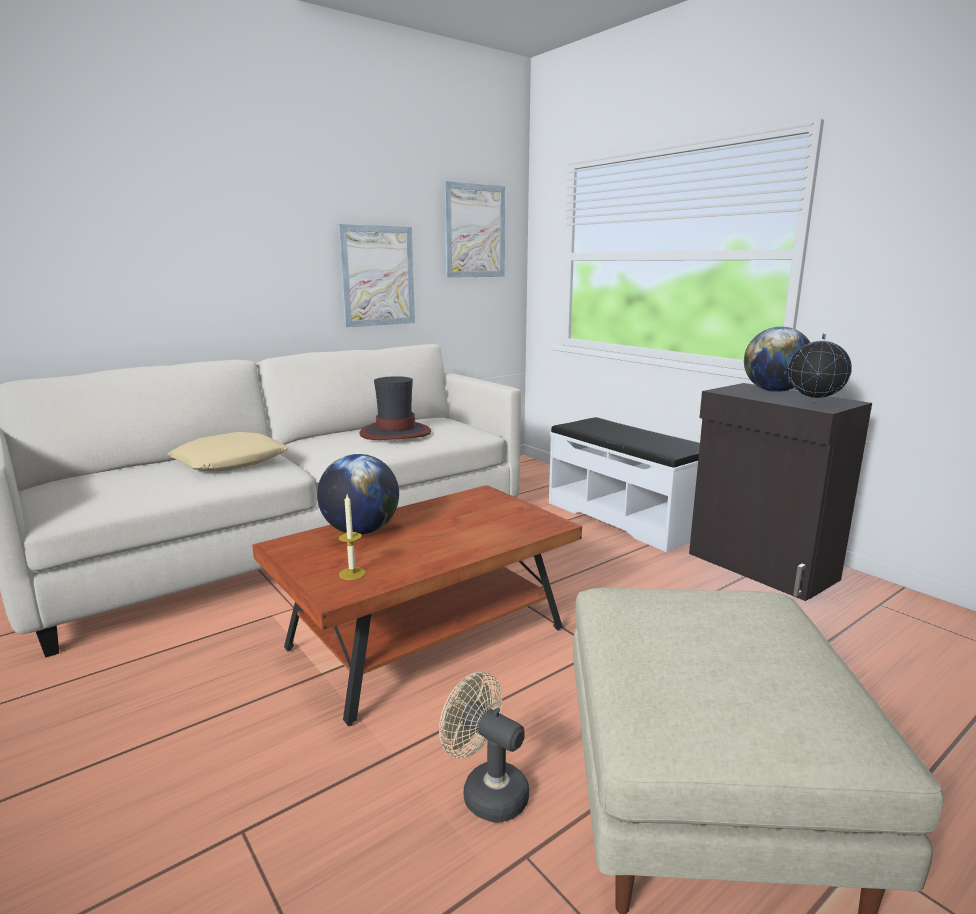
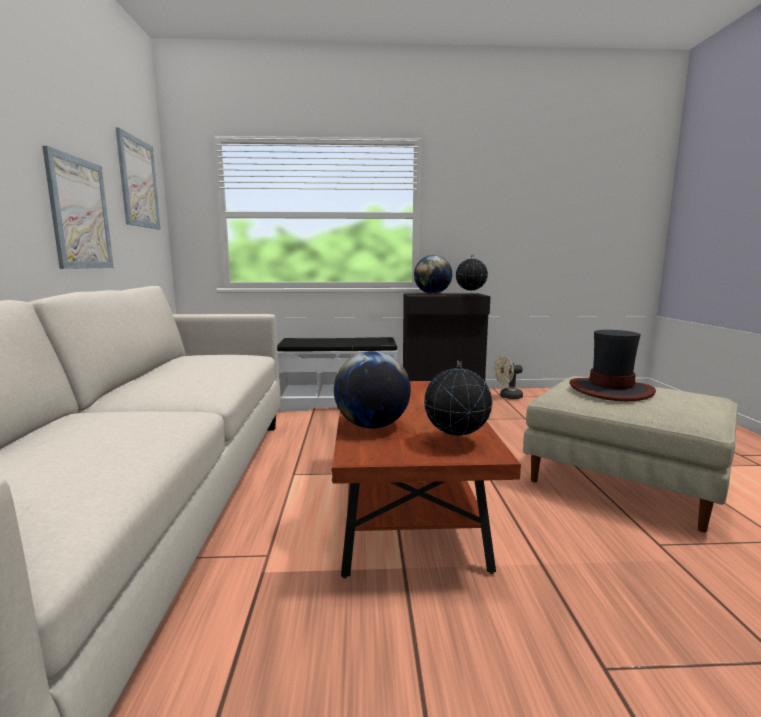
camera: 55 degrees left, 5 degrees down
(230, 461) = (111, 424): beige pillow -> none
(352, 573) = (456, 442): candle -> globe
(395, 433) = (204, 366): hat -> hat (610, 390)
(486, 791) = (597, 539): beige fan -> beige fan (507, 397)

